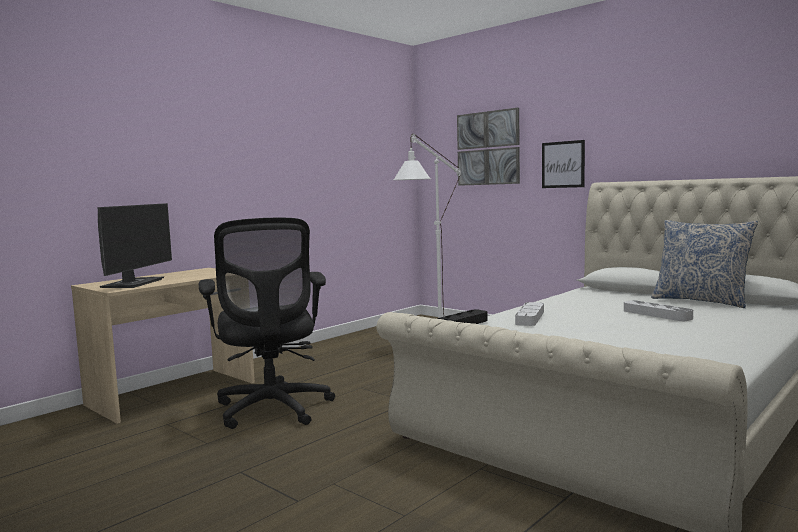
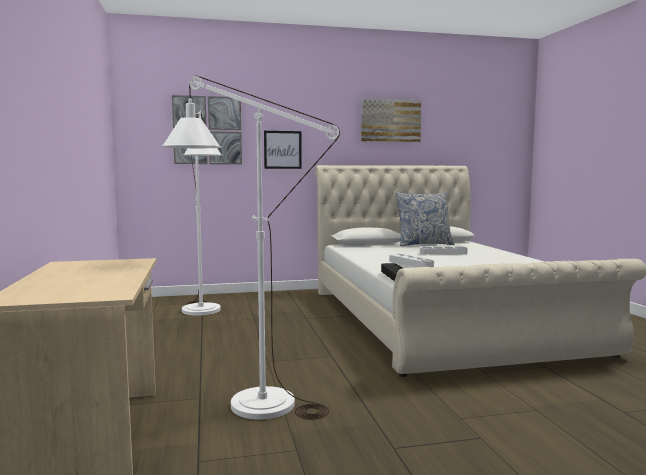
camera: 55 degrees left, 0 degrees up
(133, 283) = (83, 287): monitor -> none
(270, 406) = (245, 402): black office chair -> white floor lamp
(713, 111) = (390, 120): none -> picture

